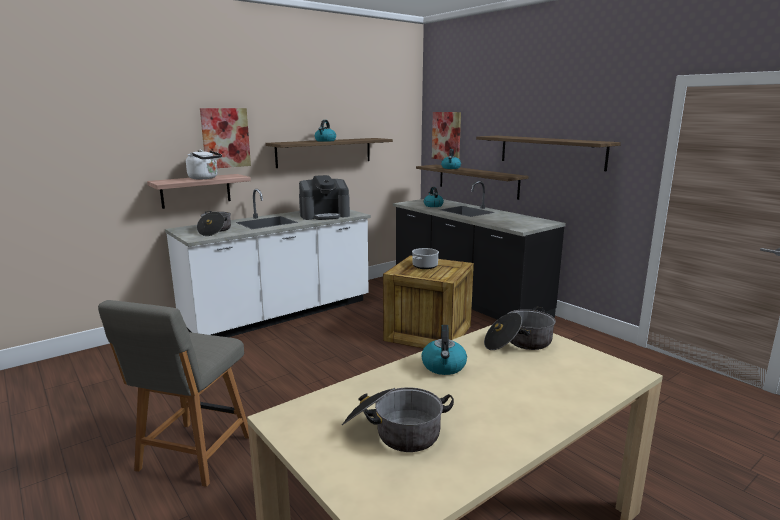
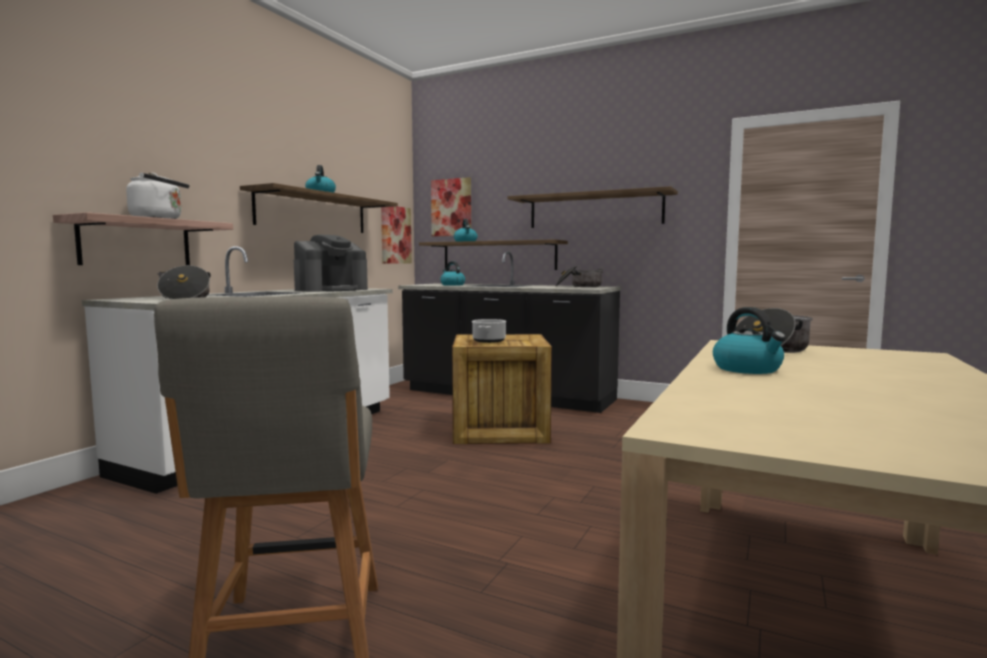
camera: 25 degrees left, 10 degrees down
(225, 138) = (184, 168): picture -> picture (395, 235)
(394, 432) = (858, 415): cooking pot -> cooking pot (579, 286)

